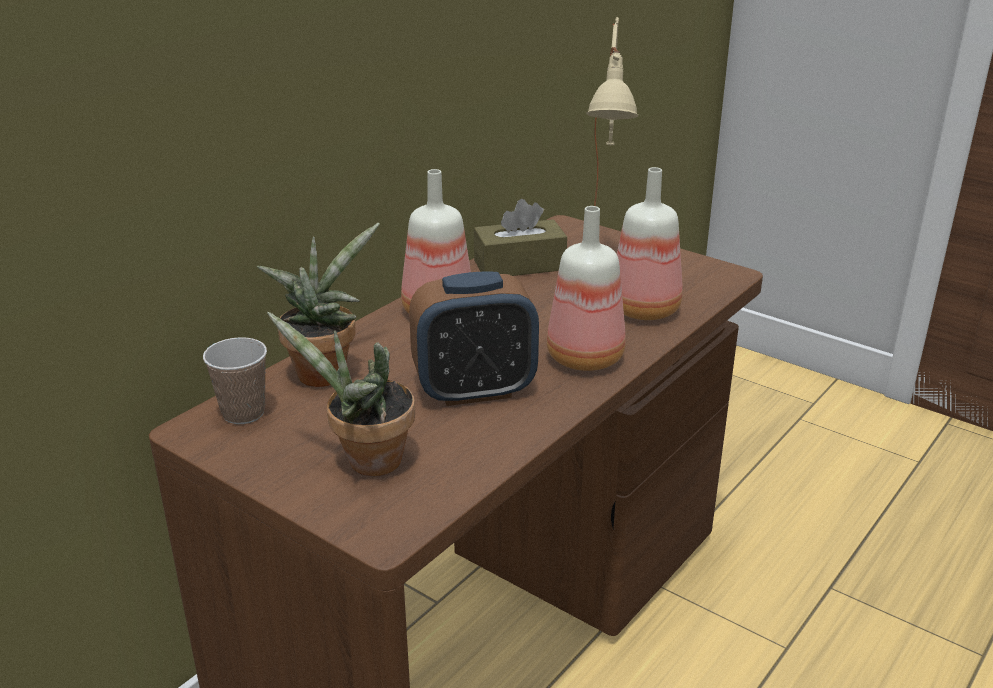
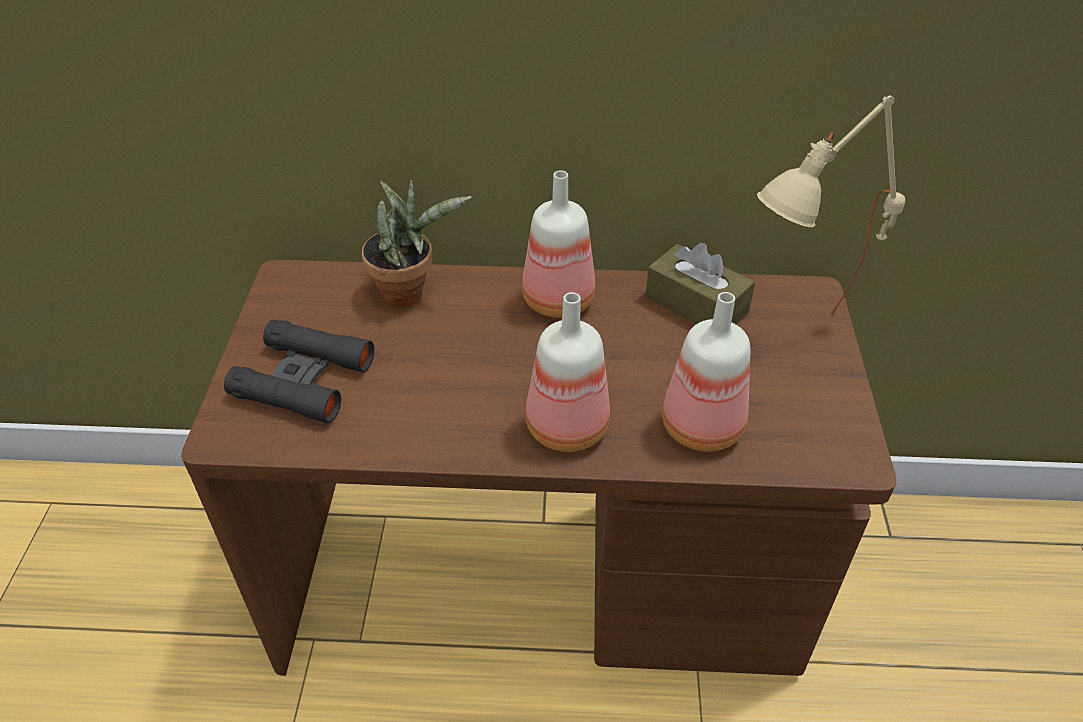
camera: 55 degrees right, 15 degrees up
(243, 413) = (321, 286): cup -> none
(366, 462) = (303, 379): potted plant -> black binoculars
(474, 390) = (451, 385): alarm clock -> none

